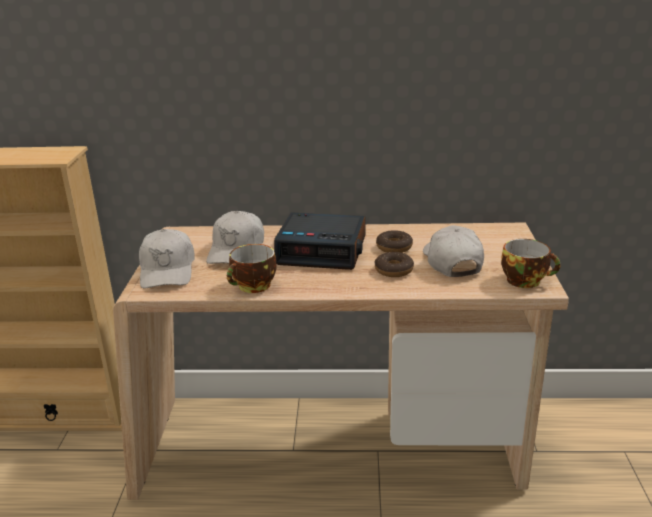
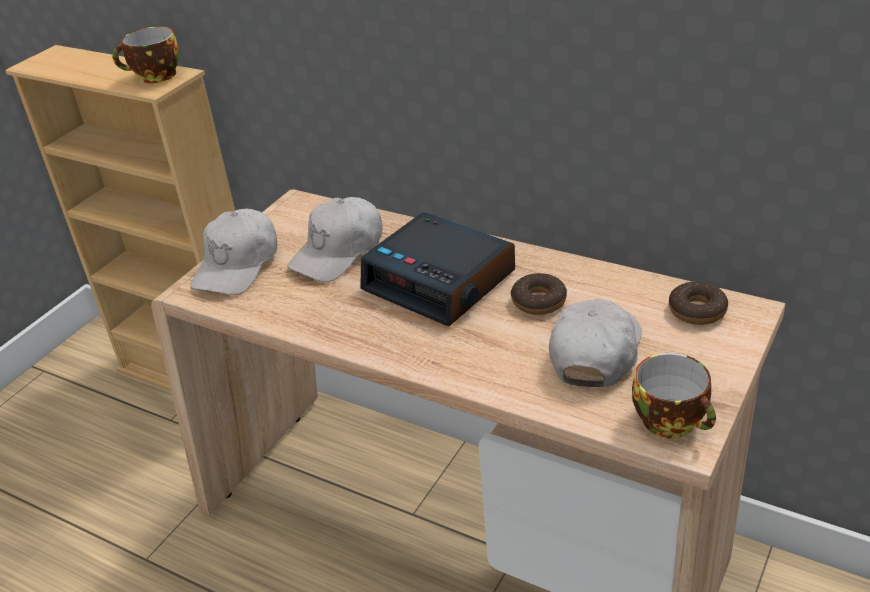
camera: 30 degrees right, 10 degrees up
(253, 287) = (308, 321): cup -> cup (155, 77)
(394, 270) = (502, 344): donut -> donut (697, 310)

